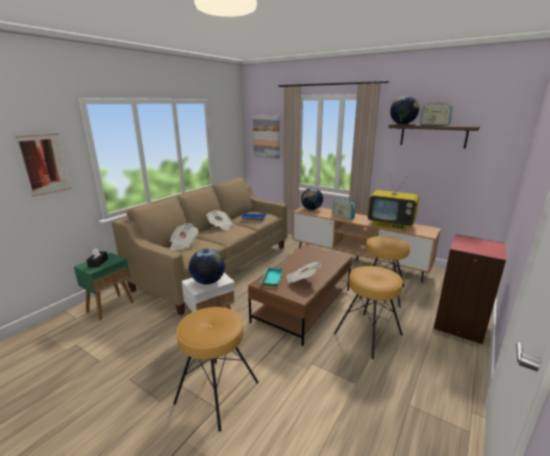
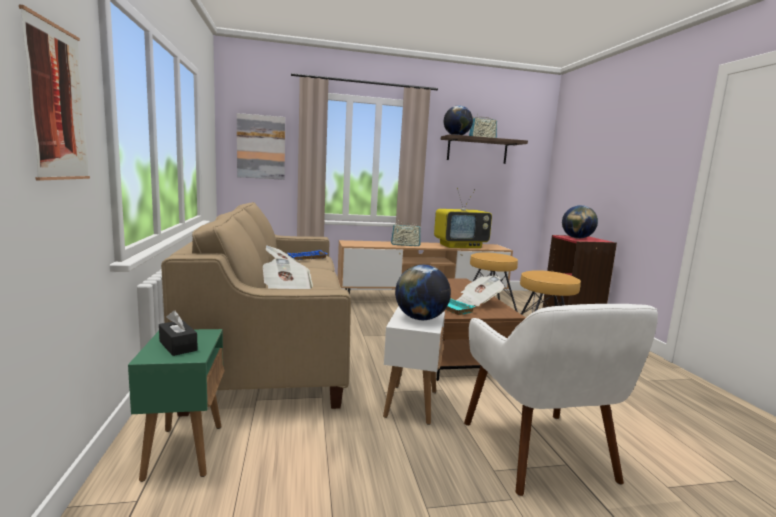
camera: 45 degrees left, 10 degrees down
(216, 392) = (539, 452): brown stool -> white armchair
(311, 209) = (357, 243): globe -> globe (577, 238)

